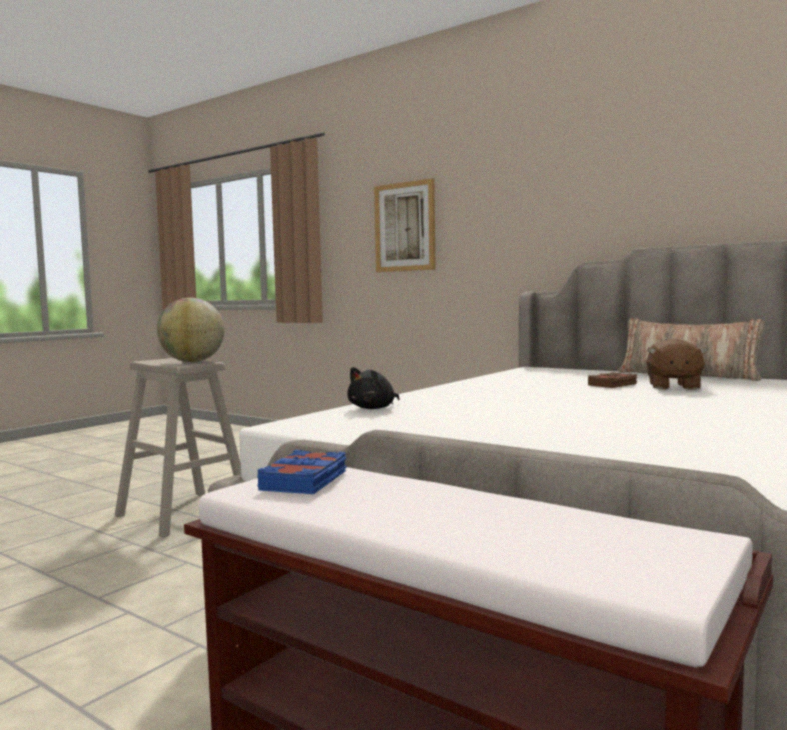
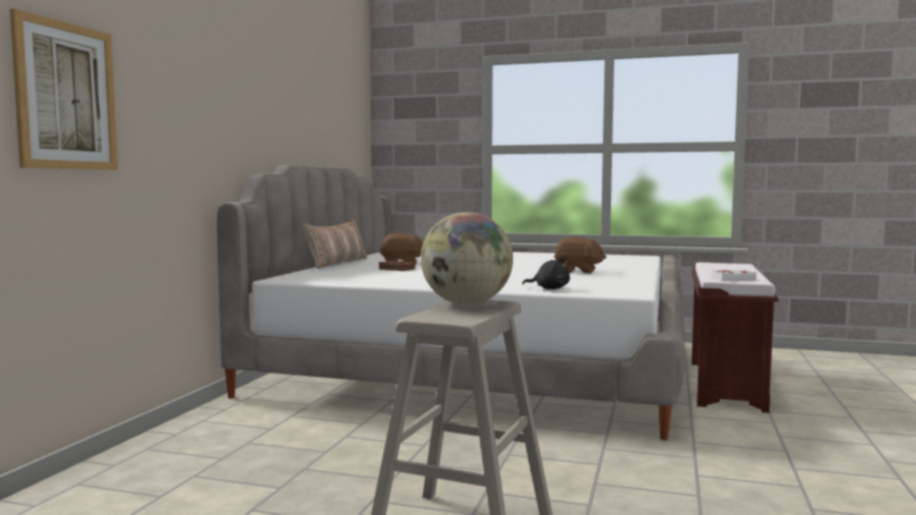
camera: 110 degrees left, 0 degrees up
(305, 481) = (733, 279): blue book -> white book
(559, 431) = (578, 271): none -> brown plush toy

